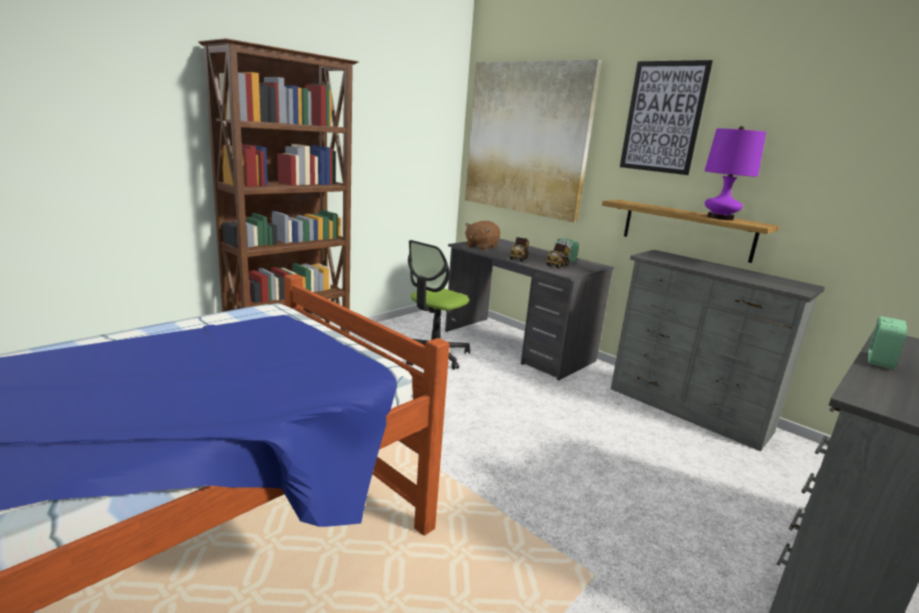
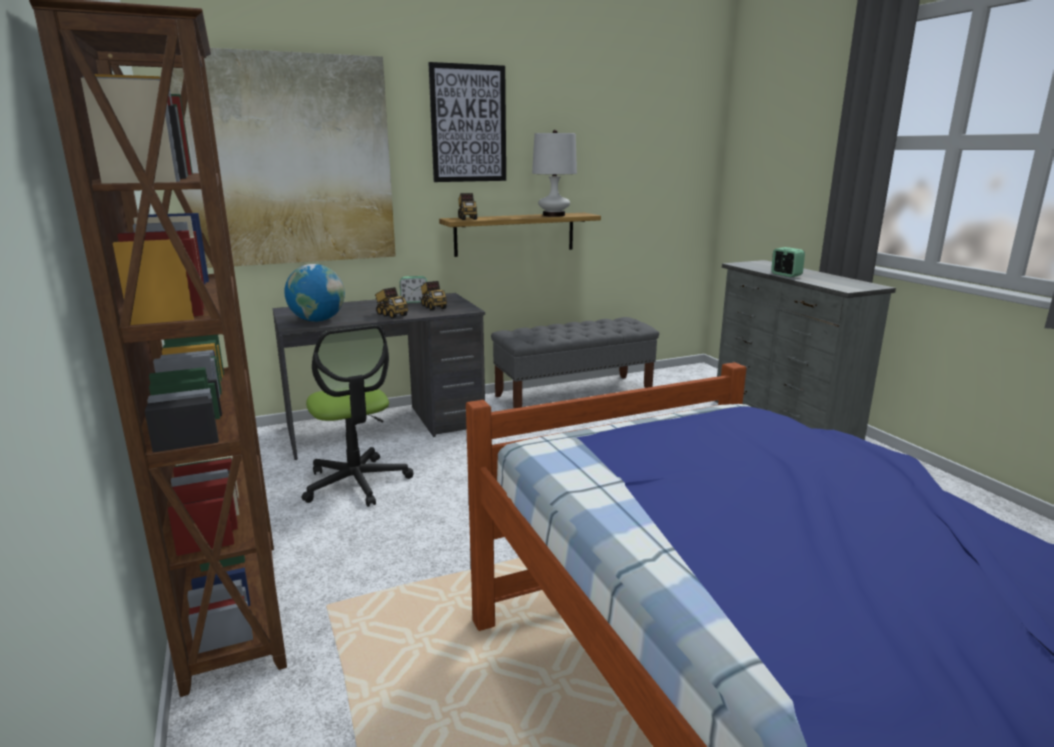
camera: 65 degrees left, 0 degrees up
(481, 247) = (318, 320): brown plush toy -> globe
(631, 203) = (467, 218): none -> toy truck
(688, 411) = (574, 394): grey dresser -> grey bench
(720, 218) = (553, 215): purple table lamp -> white table lamp

